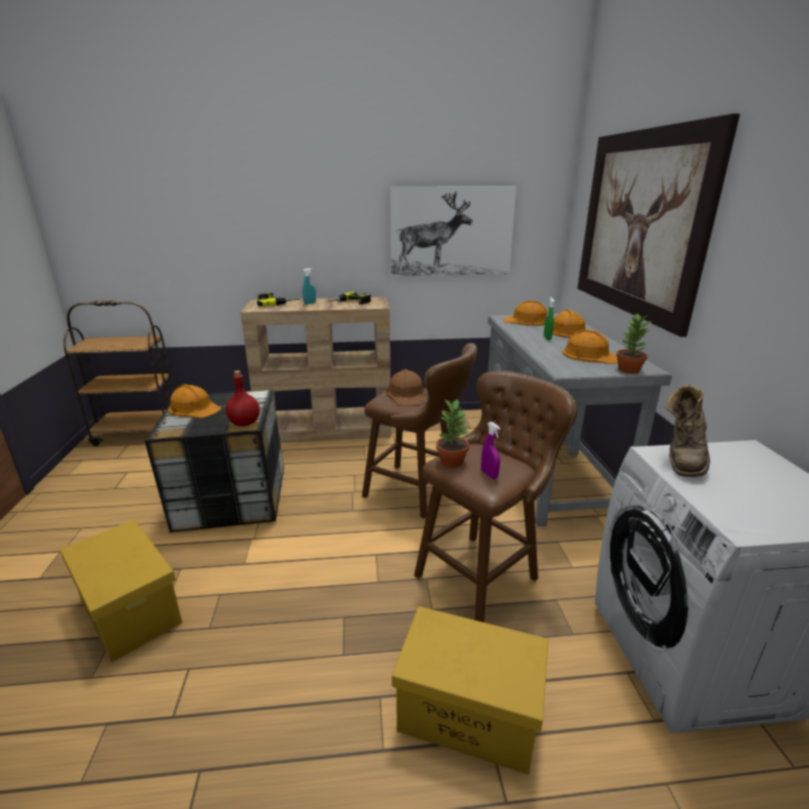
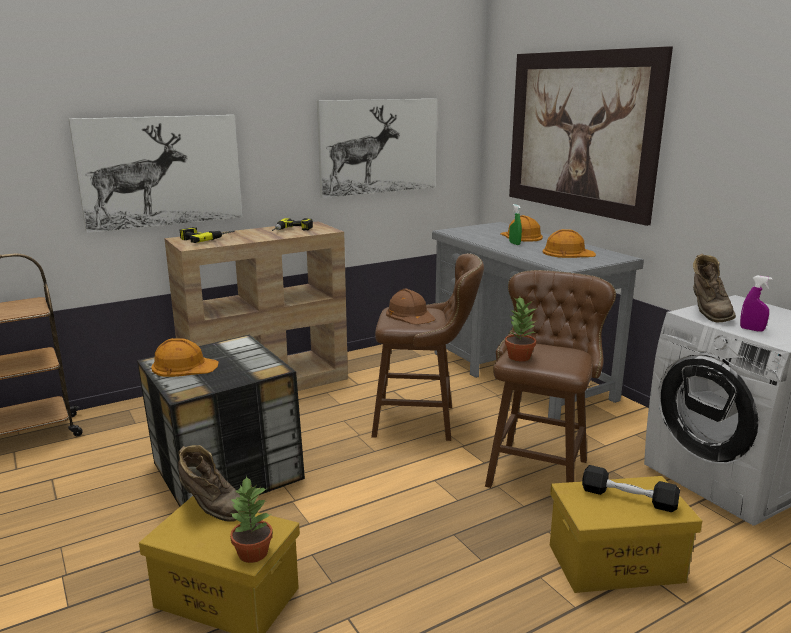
camera: 25 degrees left, 5 degrees down
(132, 535) = (211, 508): none -> brown boot
(244, 423) = (268, 368): red bottle -> none
(250, 245) = (161, 171): none -> picture
(310, 303) = (246, 235): turquoise spray bottle -> none
(481, 654) = (628, 498): none -> black dumbbell
(489, 474) = (560, 360): purple spray bottle -> purple spray bottle (752, 329)
(526, 321) = (475, 231): orange hard hat -> none
(628, 370) = (611, 259): potted plant -> potted plant (252, 553)

